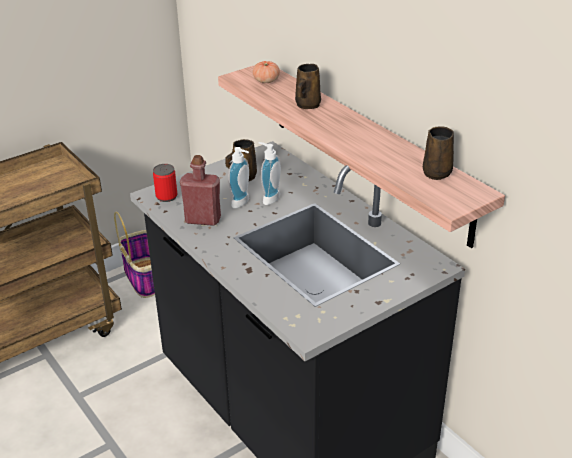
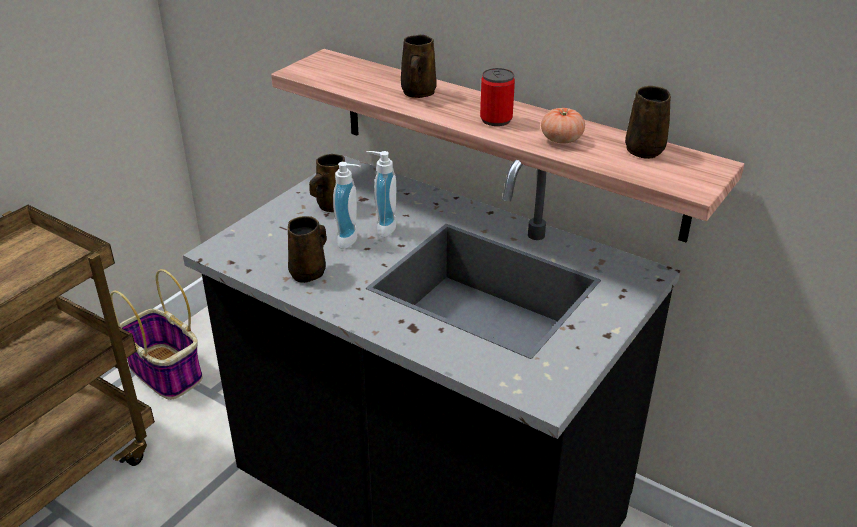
camera: 20 degrees left, 0 degrees up
(166, 196) = (239, 250): can -> can (496, 119)
(203, 219) = (309, 272): red bottle -> brown mug
(266, 81) = (342, 71): tomato -> tomato (561, 139)

